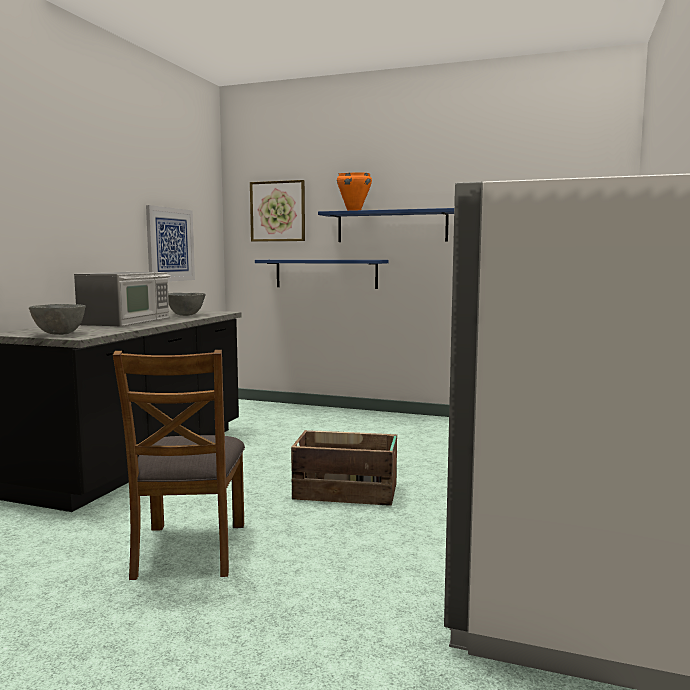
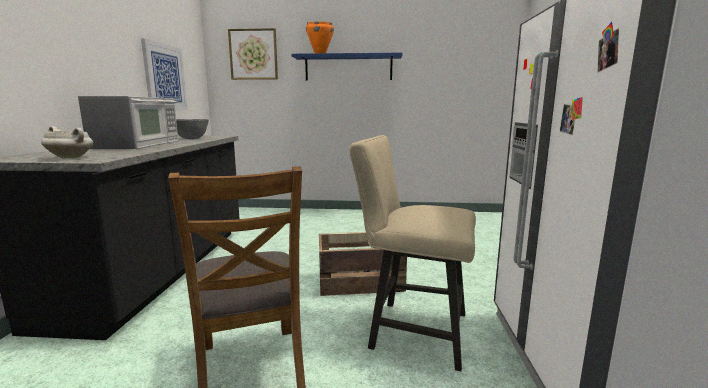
camera: 15 degrees left, 5 degrees up
(60, 334) = (71, 157): grey bowl -> white cooking pot
(326, 273) = (296, 105): blue shelf -> none
(369, 540) = (410, 330): none -> beige chair

